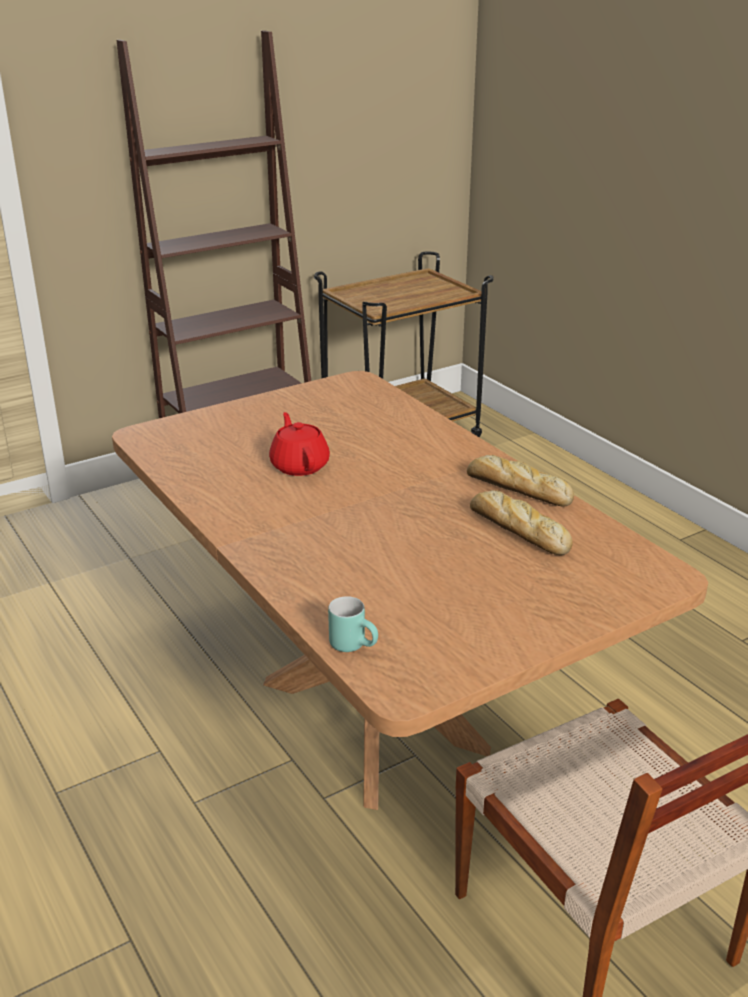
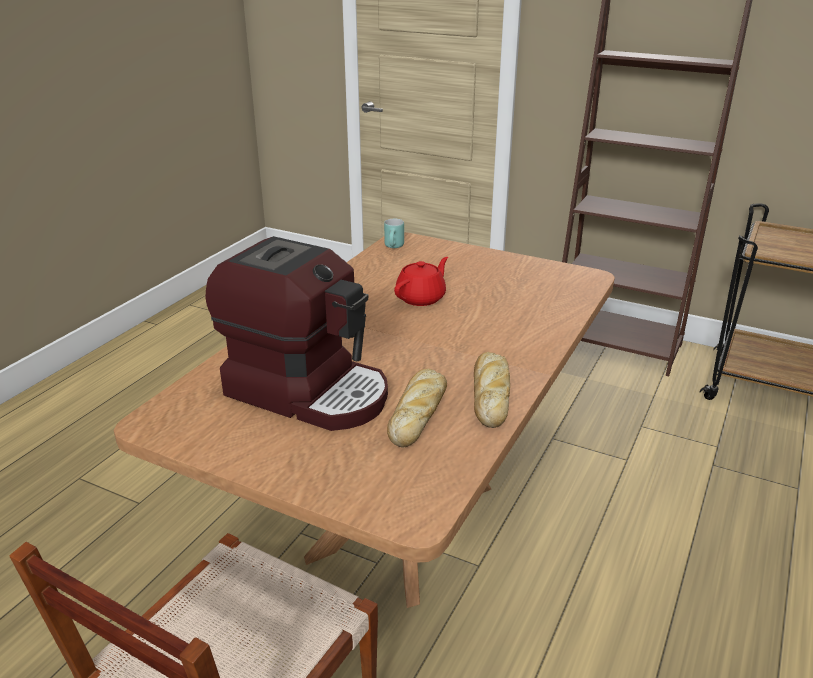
camera: 60 degrees right, 0 degrees up
(355, 645) = (195, 389): turquoise mug -> turquoise mug (395, 247)
(426, 576) = (309, 391): none -> coffee machine

